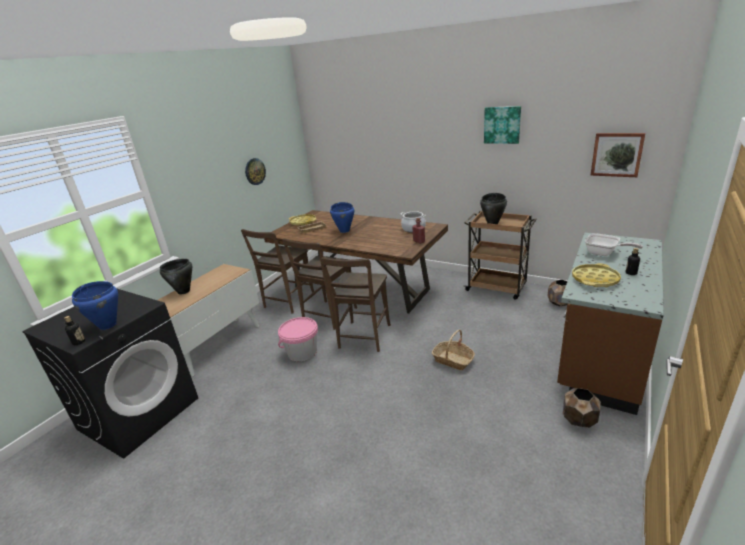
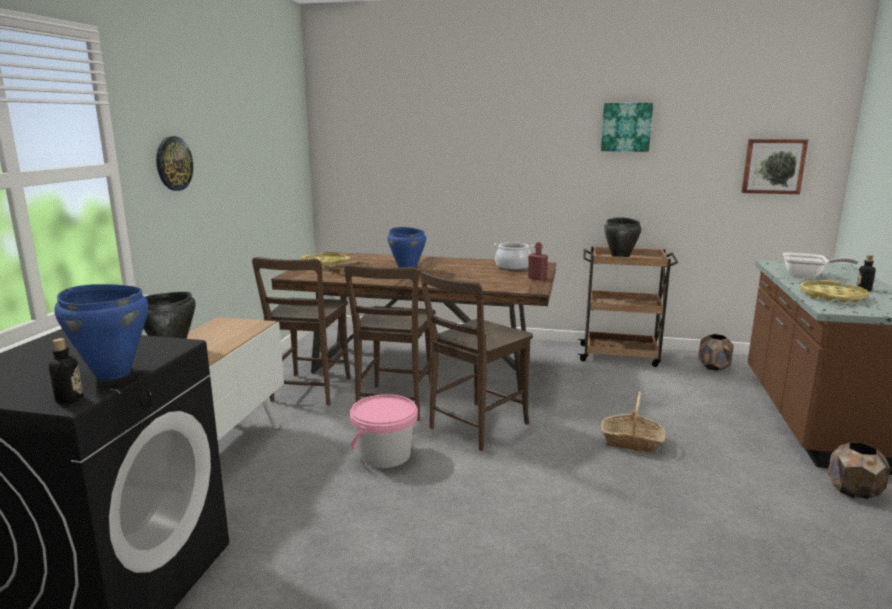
camera: 20 degrees left, 10 degrees down
(255, 171) = (253, 177): wall clock -> wall clock (173, 163)
(363, 338) = (475, 427): brown chair -> brown chair turned 45 degrees clockwise

